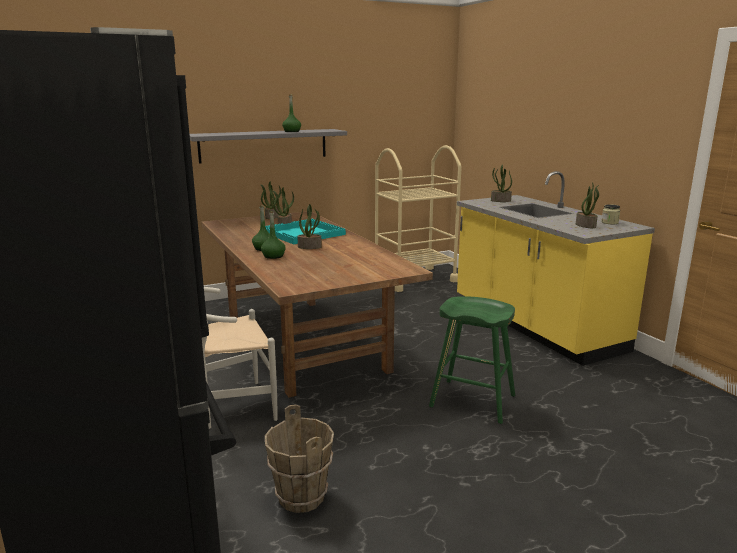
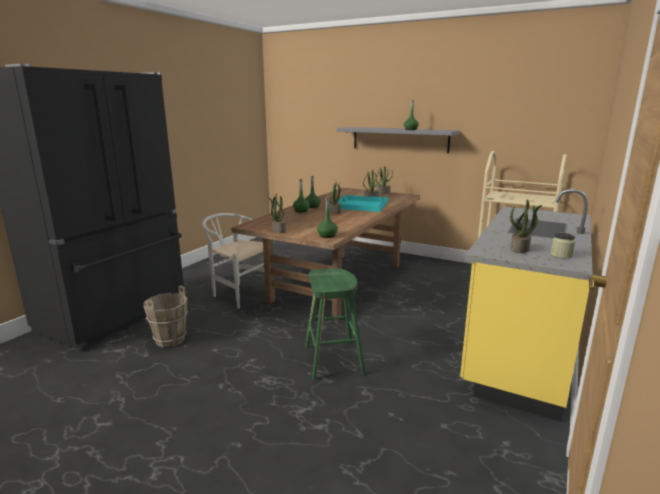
camera: 55 degrees right, 0 degrees up
(399, 268) = (327, 235): none -> green bottle
(500, 201) = (543, 215): potted plant -> potted plant (278, 230)

